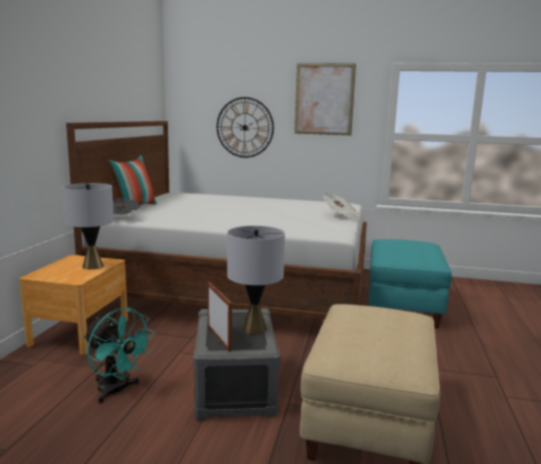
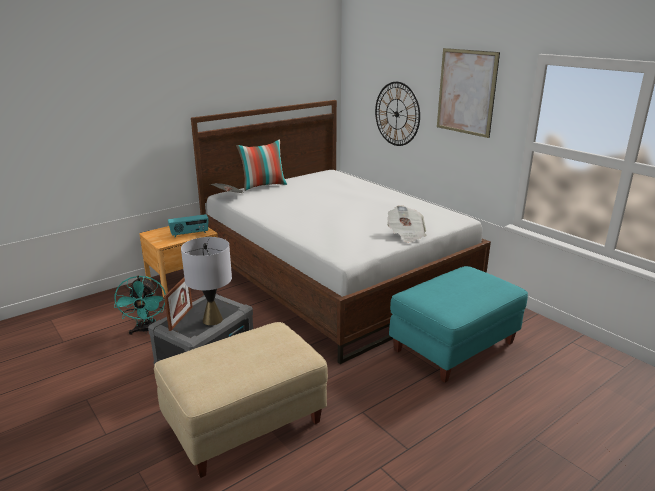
camera: 40 degrees right, 10 degrees up
(93, 266) = (189, 234): grey table lamp -> radio

